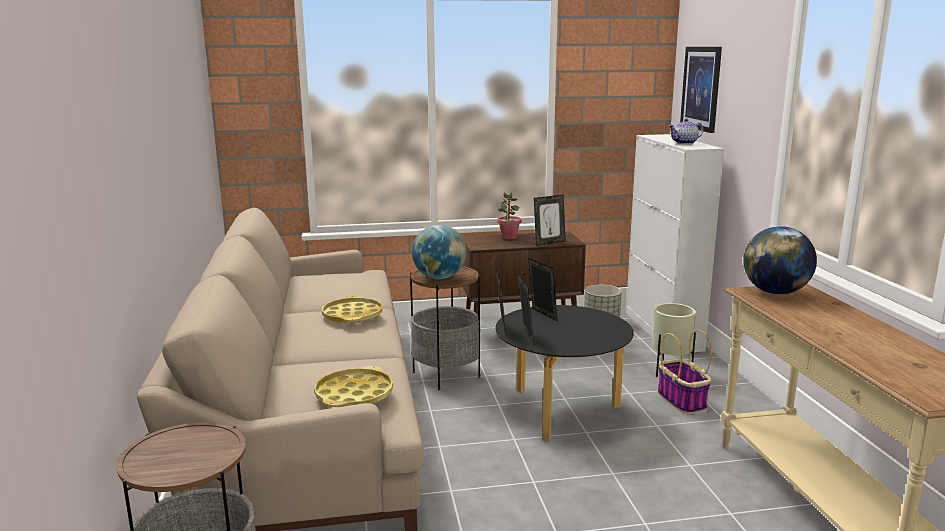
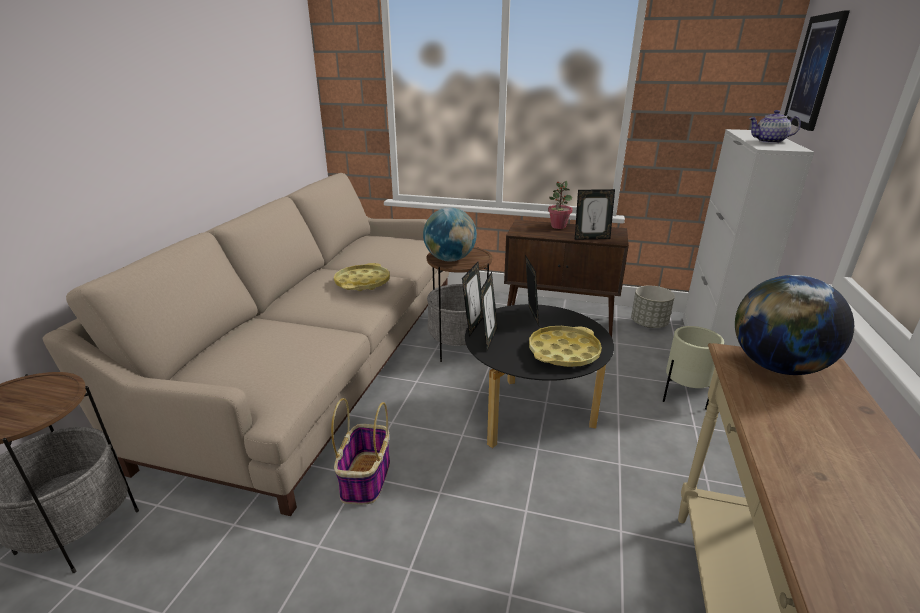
camera: 25 degrees right, 10 degrees up
(354, 395) = (266, 369): yellow tray -> yellow tray (563, 352)
(682, 401) = (671, 441): basket -> basket (366, 479)

